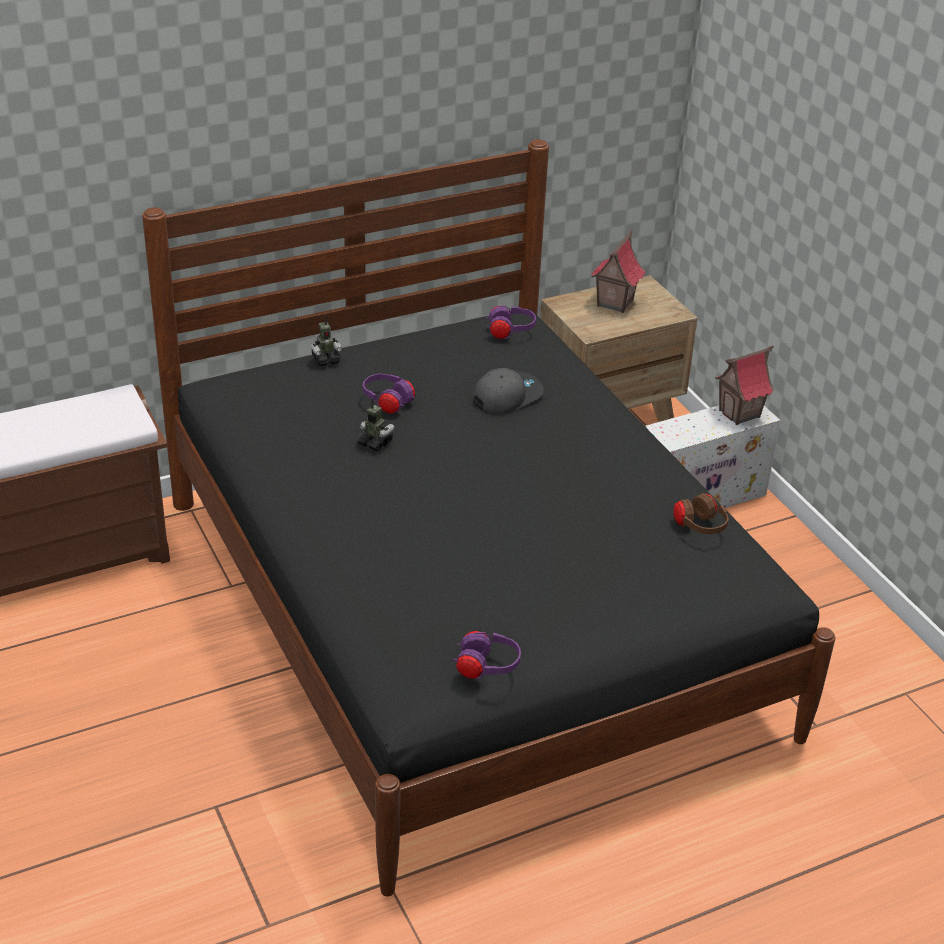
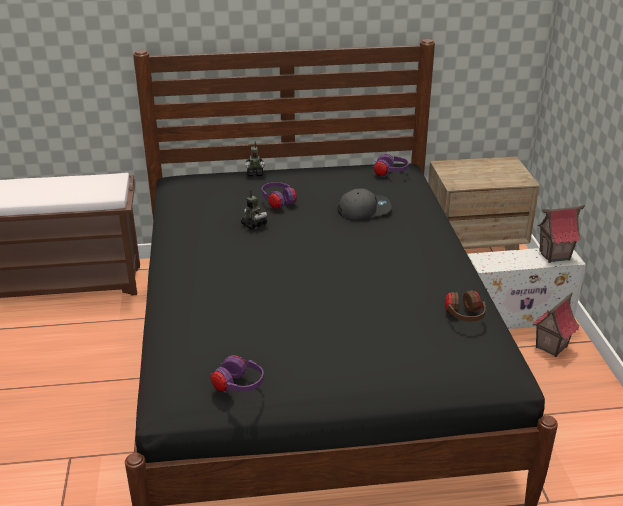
camera: 20 degrees right, 5 degrees down
(614, 303) = (481, 169): toy house -> toy house (551, 347)

